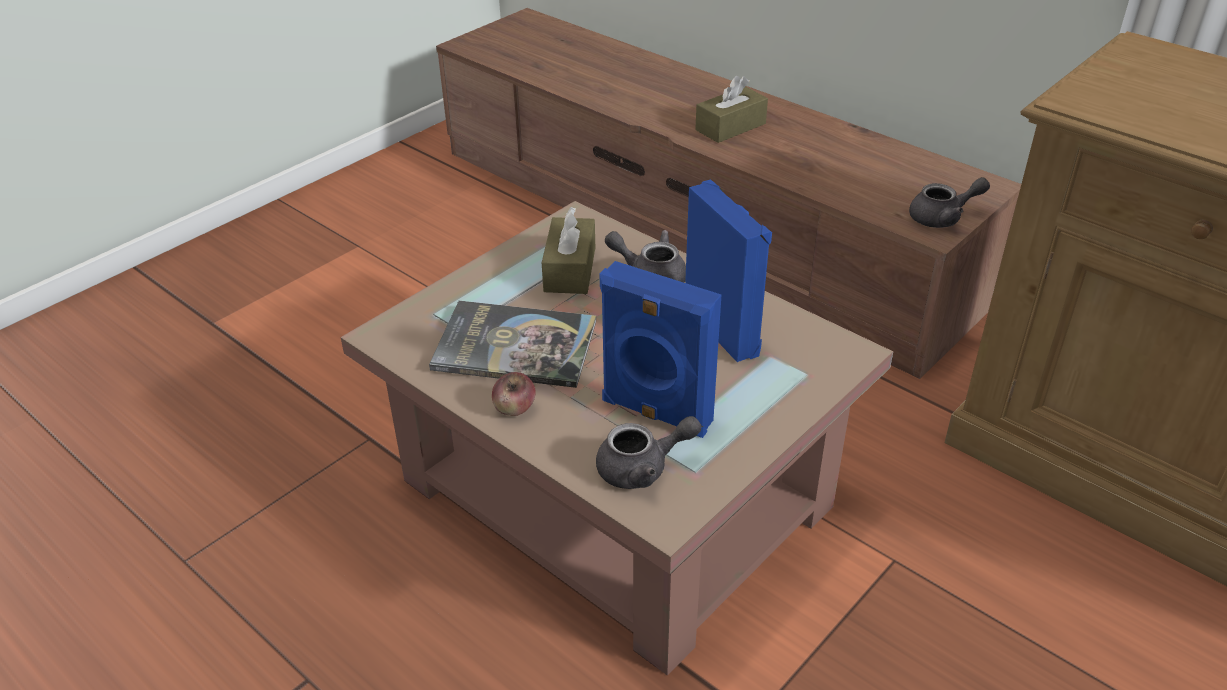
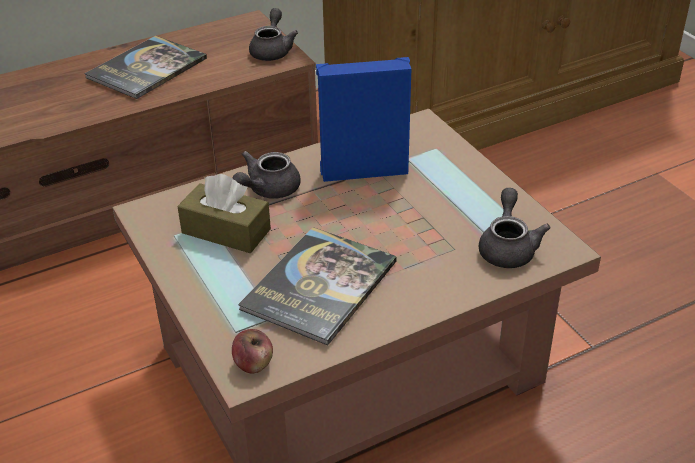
camera: 70 degrees left, 0 degrees up
(514, 408) = (405, 302): apple -> apple (253, 364)
(655, 413) = (448, 227): blue speaker -> none
(730, 127) = (51, 102): brown tissue box -> none
(832, 155) = (147, 68): none -> book

